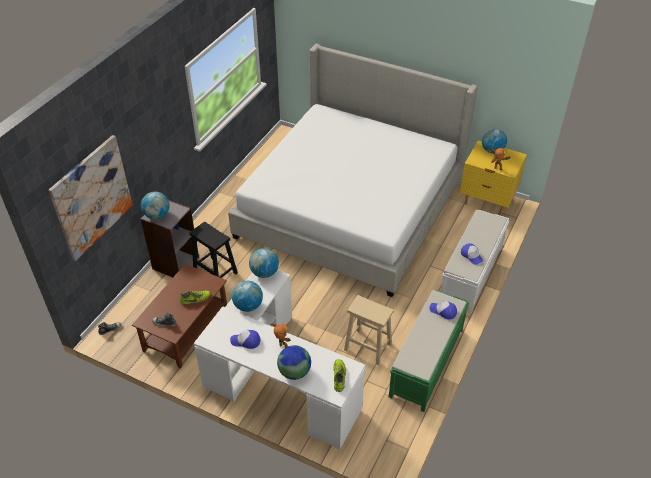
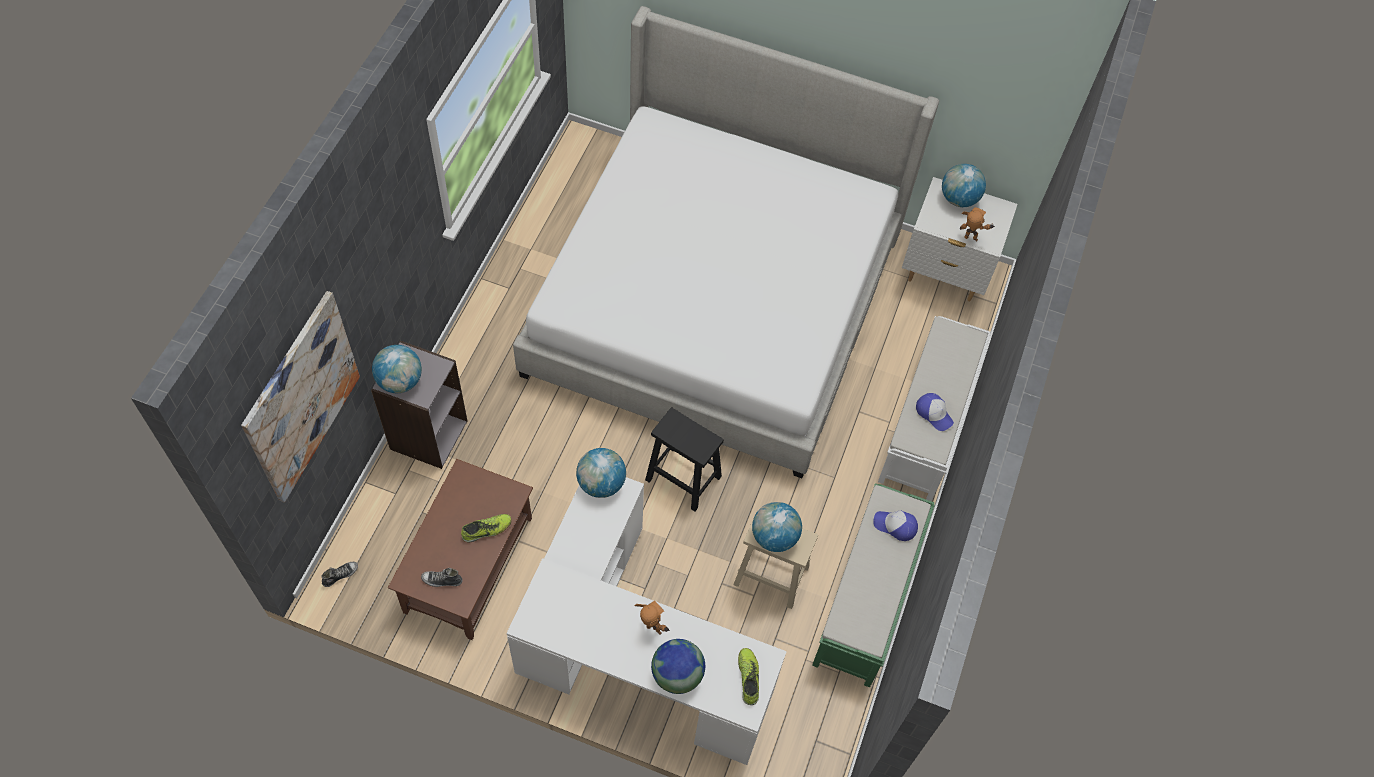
camera: 10 degrees left, 15 degrees up
(216, 272) = (501, 449): black stool -> black stool (684, 478)
(246, 341) = (591, 623): cap -> none
(248, 306) = (583, 551): globe -> globe (774, 536)
(487, 202) = (945, 273): yellow nightstand -> white nightstand

